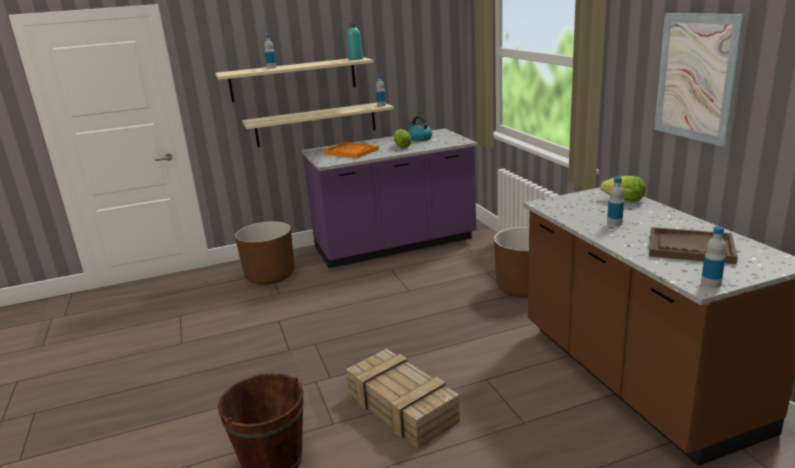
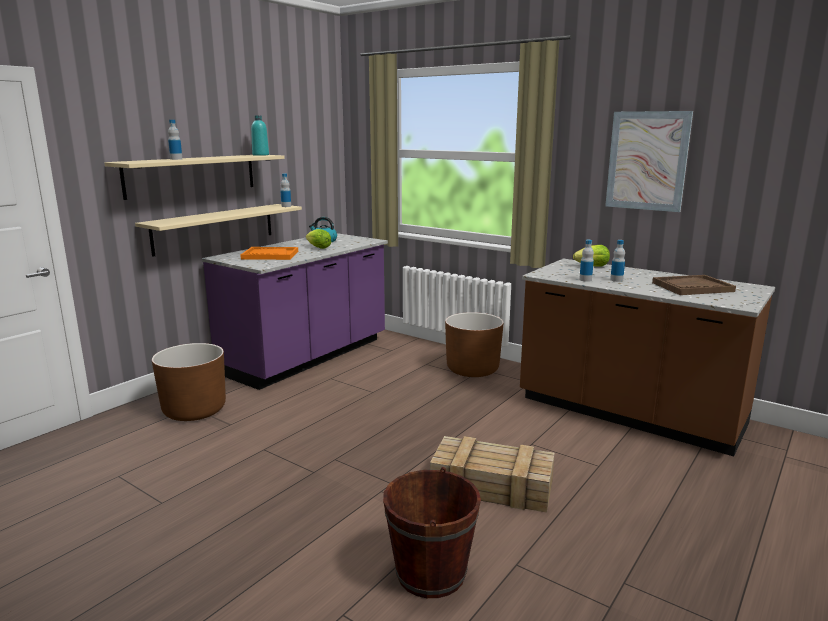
camera: 35 degrees left, 5 degrees down
(711, 284) = (745, 303): bottle -> bottle (585, 280)

